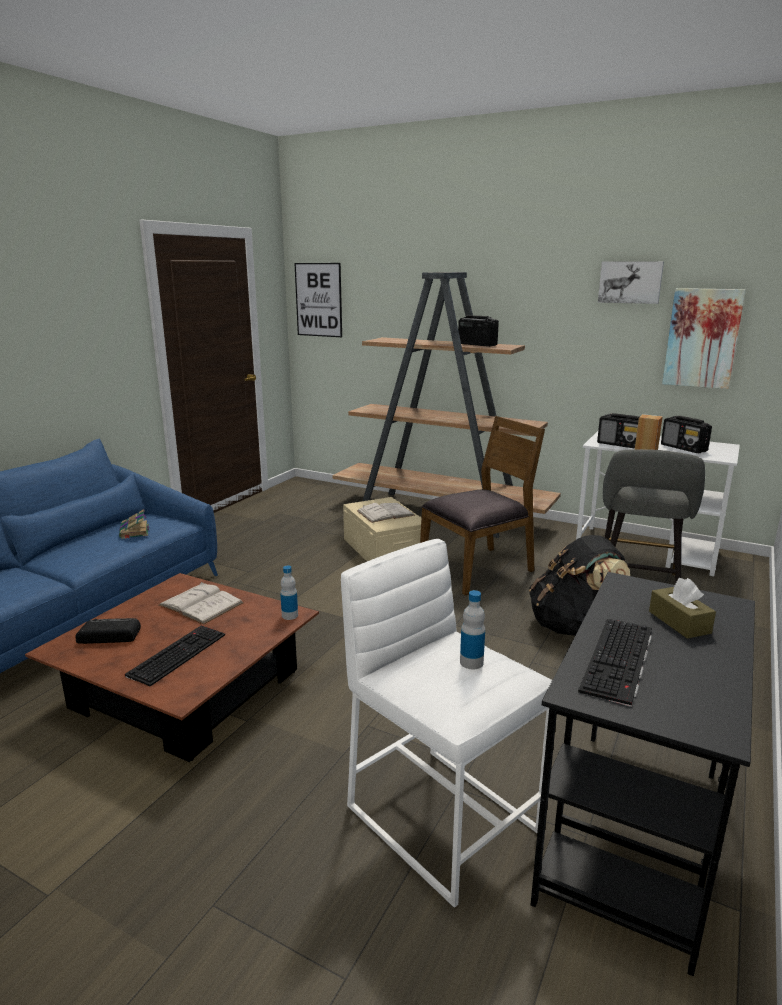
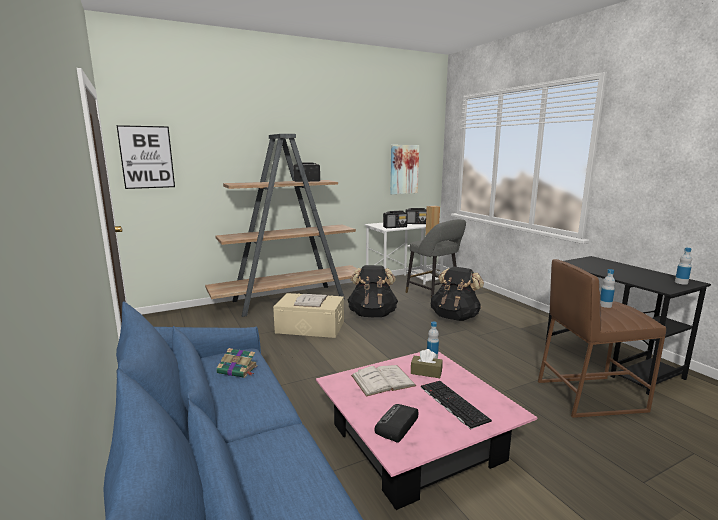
camera: 55 degrees left, 5 degrees down
(187, 688) = (414, 442): brown coffee table -> pink coffee table
(442, 817) = (589, 395): white stool -> brown stool
(478, 569) = (372, 314): brown chair -> black backpack
(619, 661) = (638, 279): keyboard -> none
(630, 282) = (371, 141): picture -> none
(679, 622) = (607, 266): brown tissue box -> brown tissue box (426, 372)
(679, 715) = (681, 282): none -> bottle

